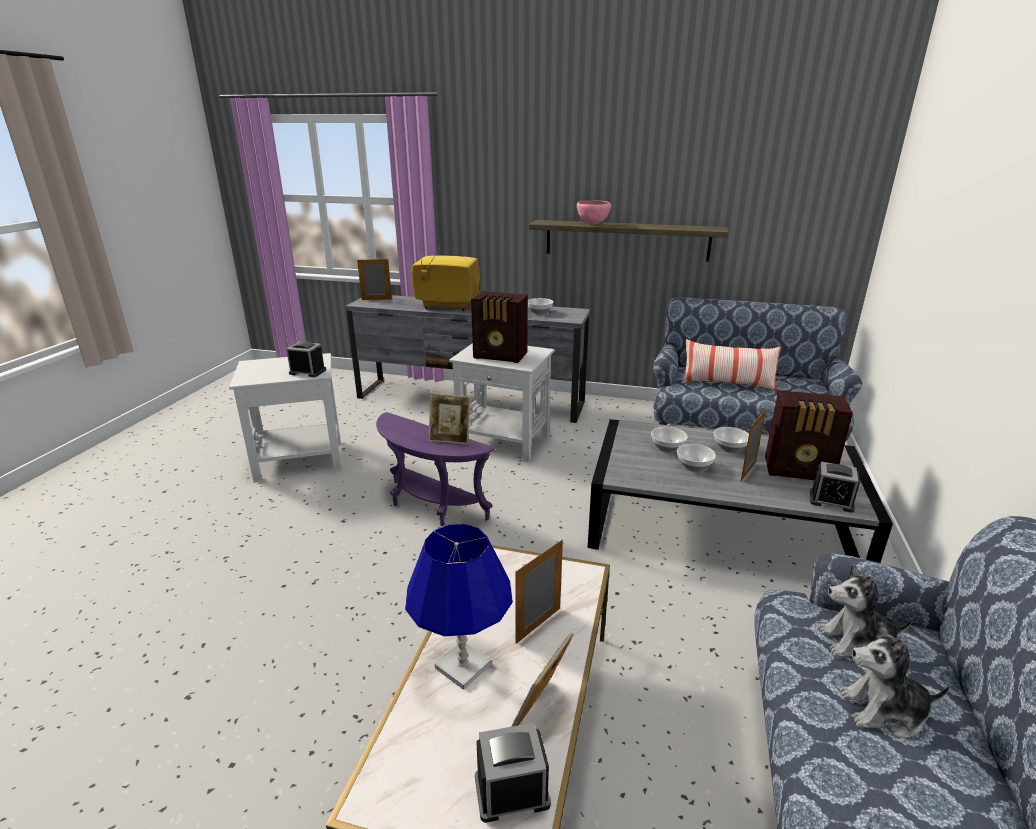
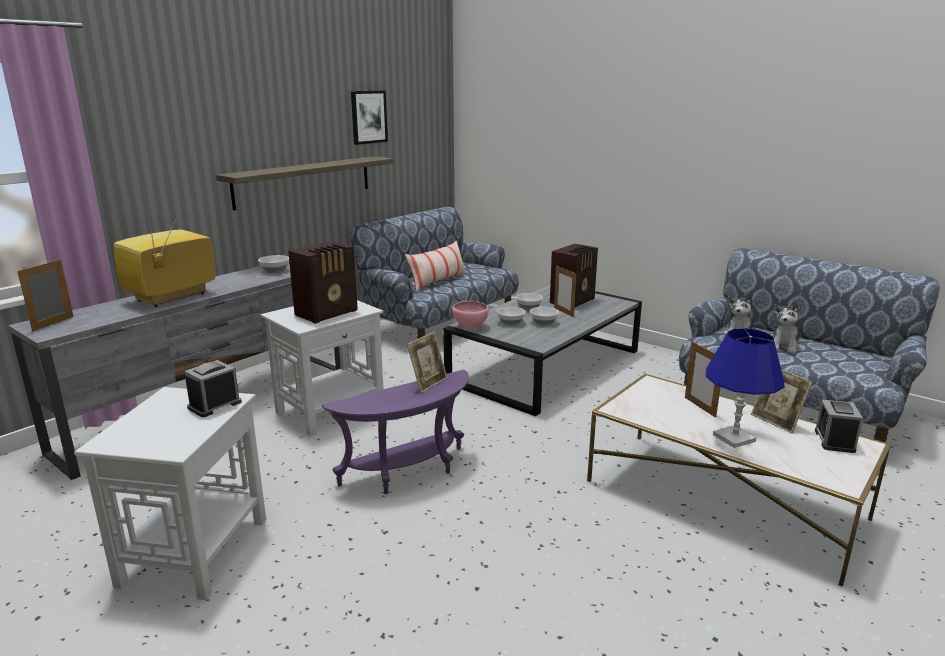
camera: 65 degrees left, 5 degrees down
(592, 224) = (286, 169): pink bowl -> pink bowl (470, 327)
(728, 181) = (368, 117): none -> picture
(831, 501) = (612, 305): alarm clock -> none

